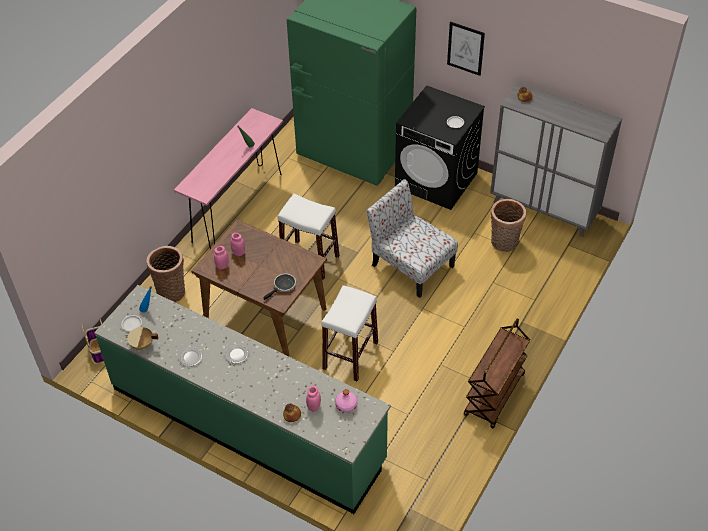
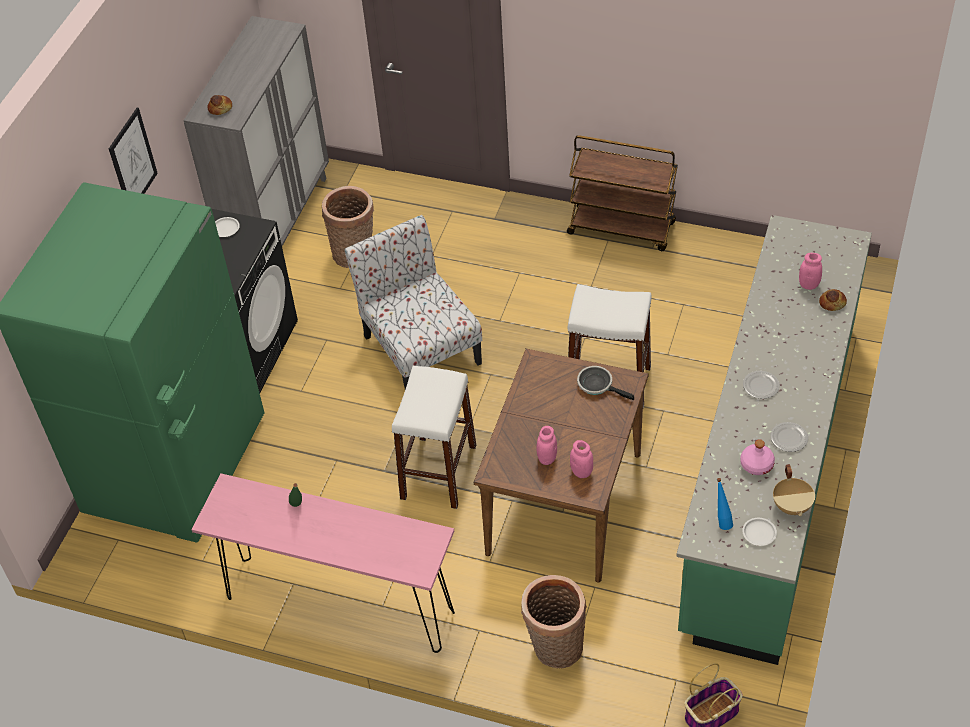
camera: 100 degrees left, 0 degrees up
(346, 405) = (791, 254): pink bottle -> pink bottle (756, 464)
(410, 265) = (420, 347): chair -> chair turned 120 degrees clockwise

